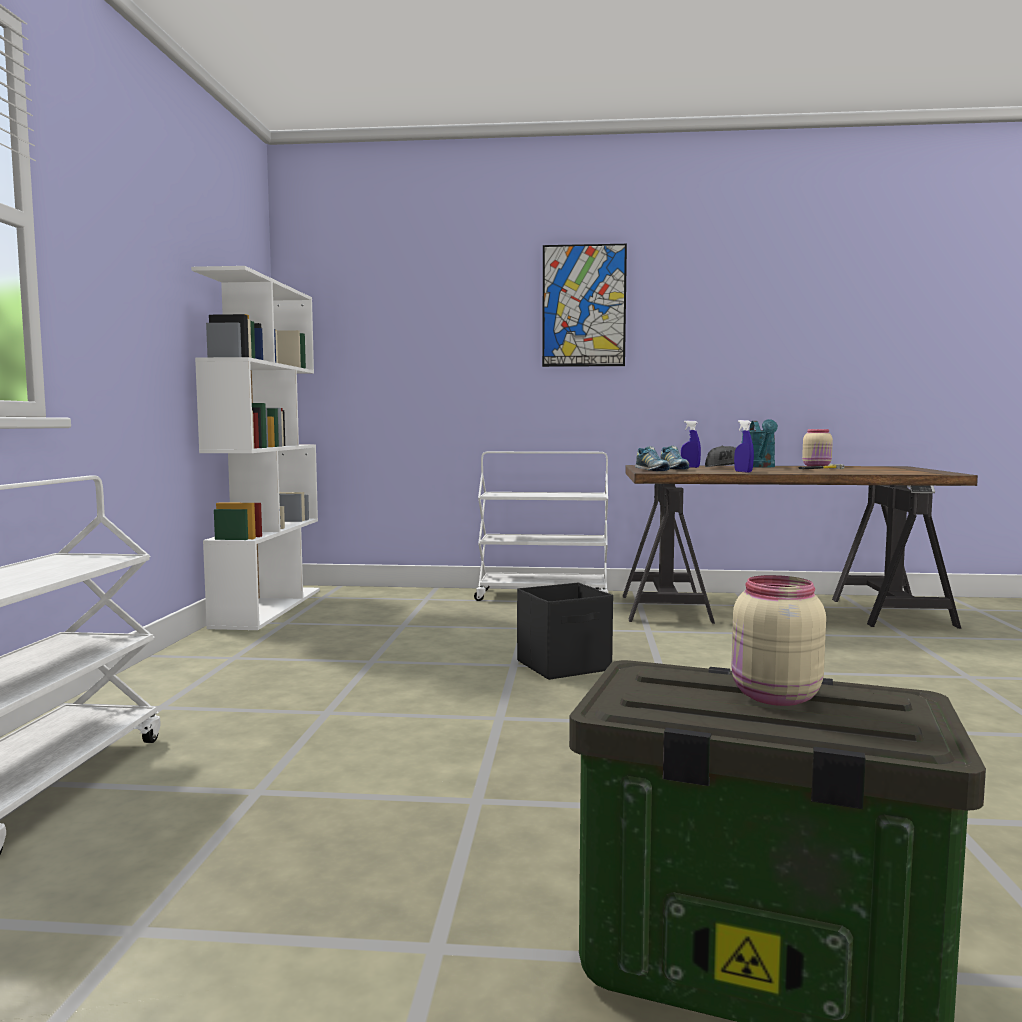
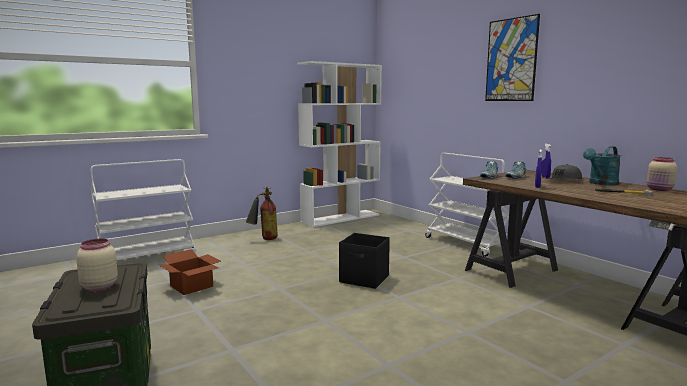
camera: 50 degrees right, 5 degrees up
(222, 669) = (263, 239): none -> fire extinguisher
(339, 779) = (191, 286): none -> cardboard box

